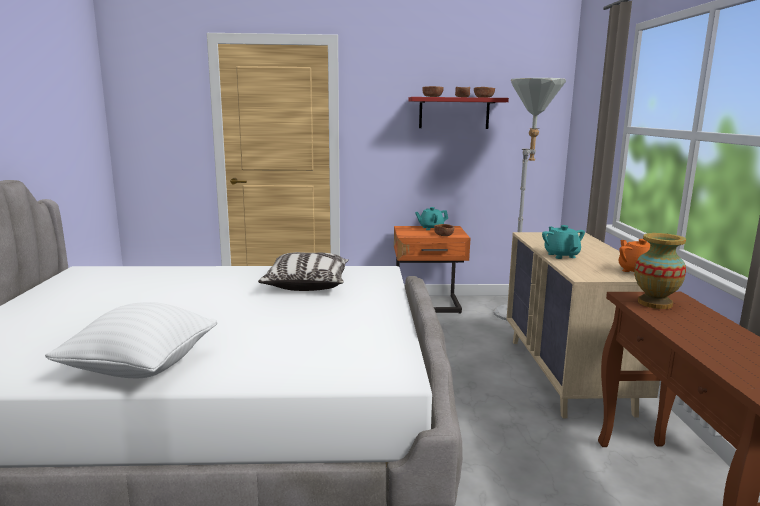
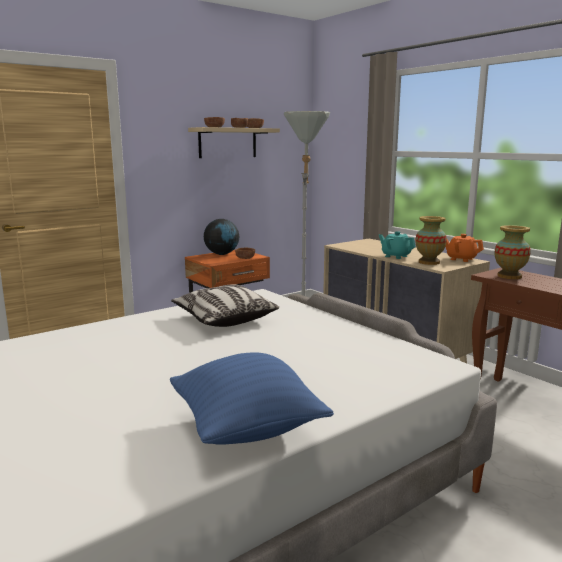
camera: 35 degrees left, 0 degrees up
(141, 368) = (247, 428): white pillow -> blue pillow
(431, 228) = (222, 254): turquoise teapot -> globe
(454, 113) = (227, 143): red shelf -> beige shelf
(584, 268) = (429, 262): none -> vase

